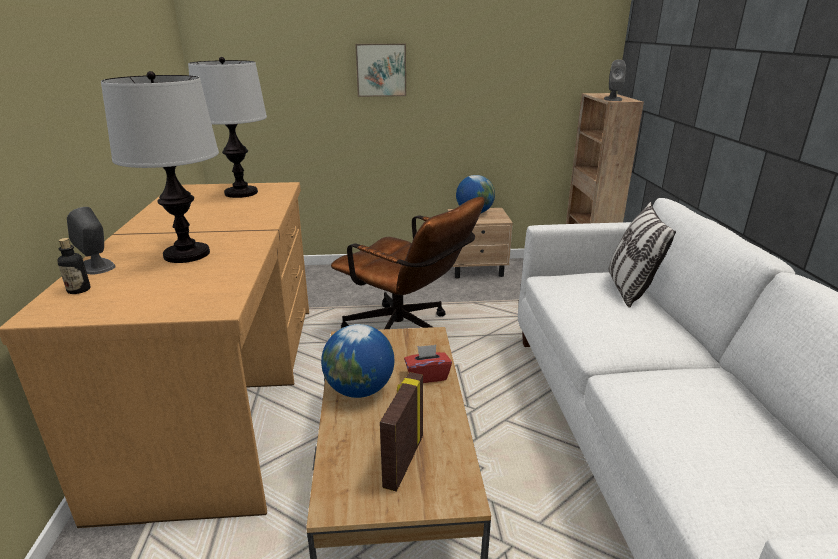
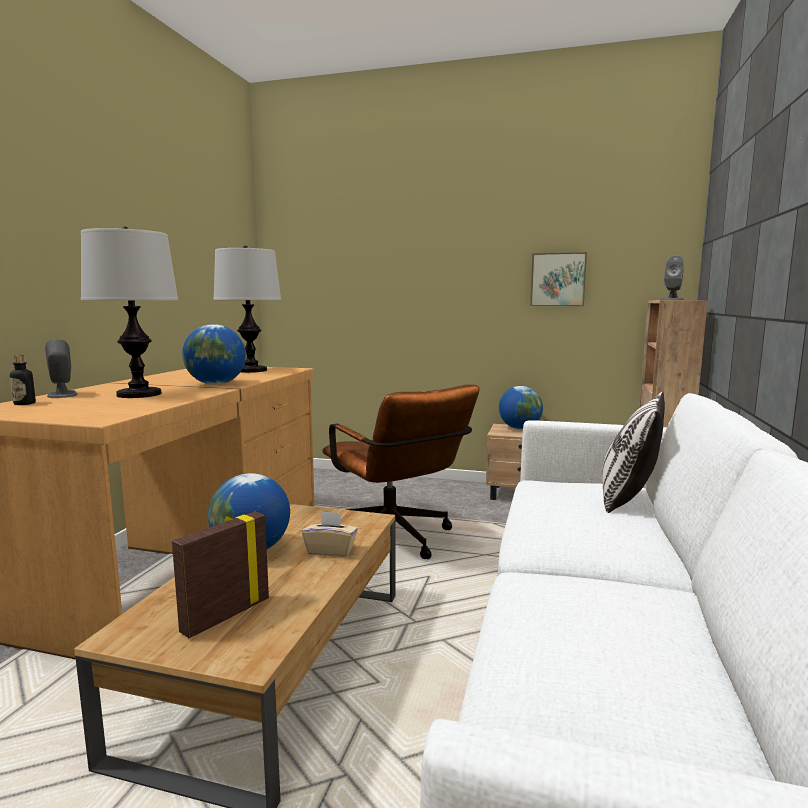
camera: 20 degrees right, 15 degrees down
(242, 224) = (216, 384): none -> globe
(381, 70) = (428, 277): picture -> picture (558, 279)
(427, 376) = (331, 551): red tissue box -> beige tissue box

